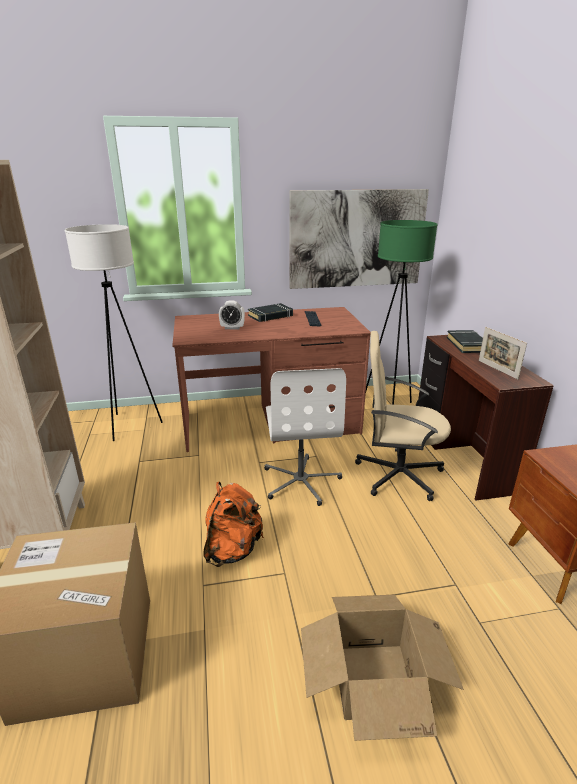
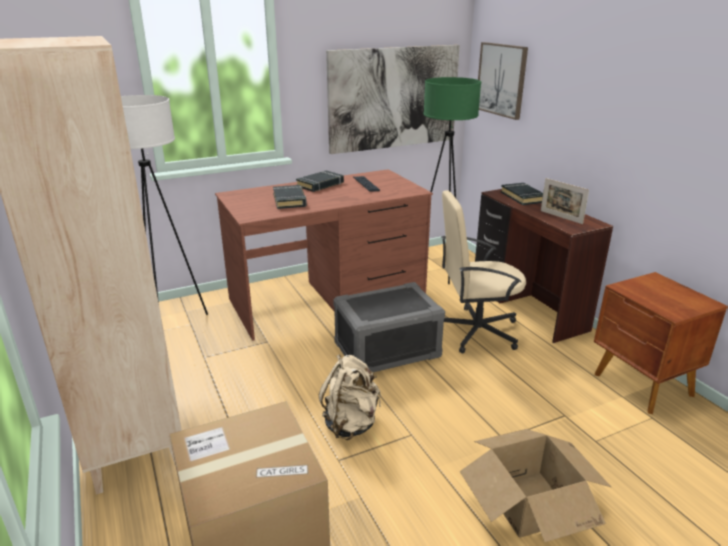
camera: 15 degrees left, 0 degrees up
(232, 328) = (289, 200): alarm clock -> black book
(233, 549) = (351, 423): orange backpack -> beige backpack
(301, 481) = (387, 350): white office chair -> grey storage box
(465, 224) = (501, 80): none -> picture

